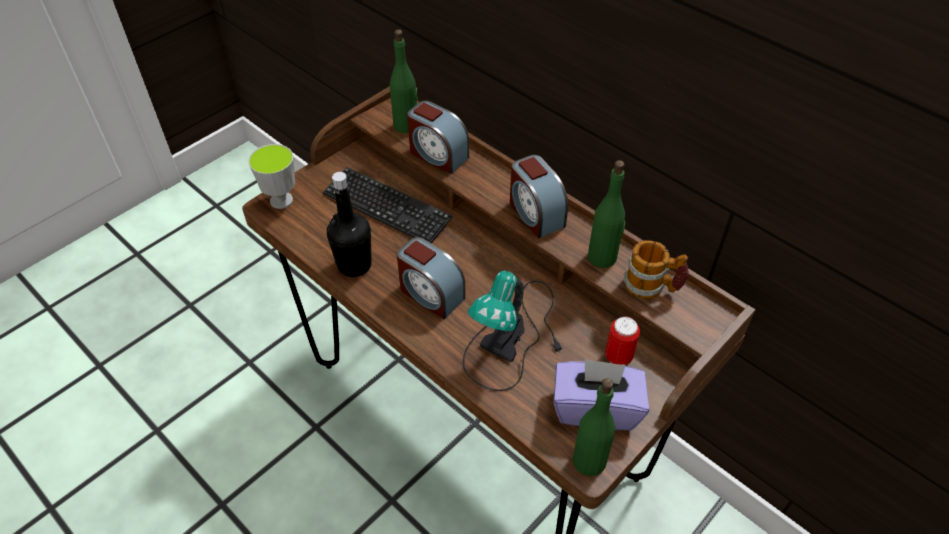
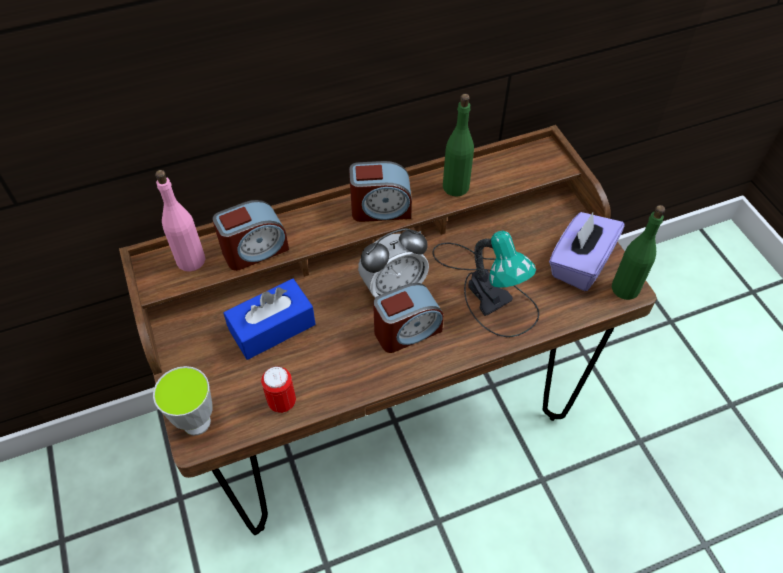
camera: 65 degrees left, 5 degrees up
(354, 265) = (335, 381): black bottle -> none
(386, 207) = (272, 327): keyboard -> blue tissue box
(406, 125) = (191, 260): green bottle -> pink bottle
(471, 268) = (393, 289): none -> alarm clock
(618, 357) = (538, 229): can -> can (282, 402)
(652, 286) = (502, 171): mug -> none

